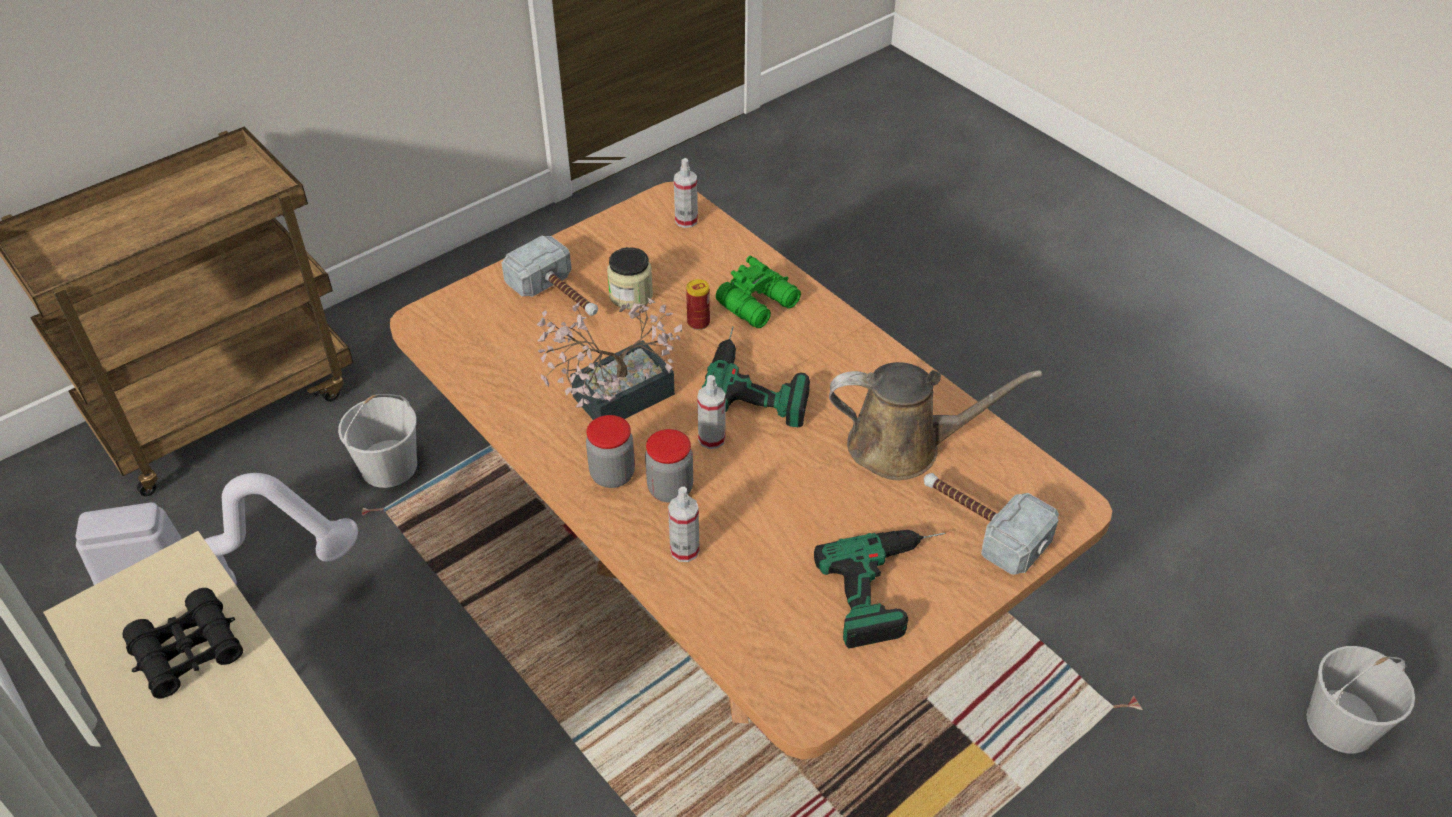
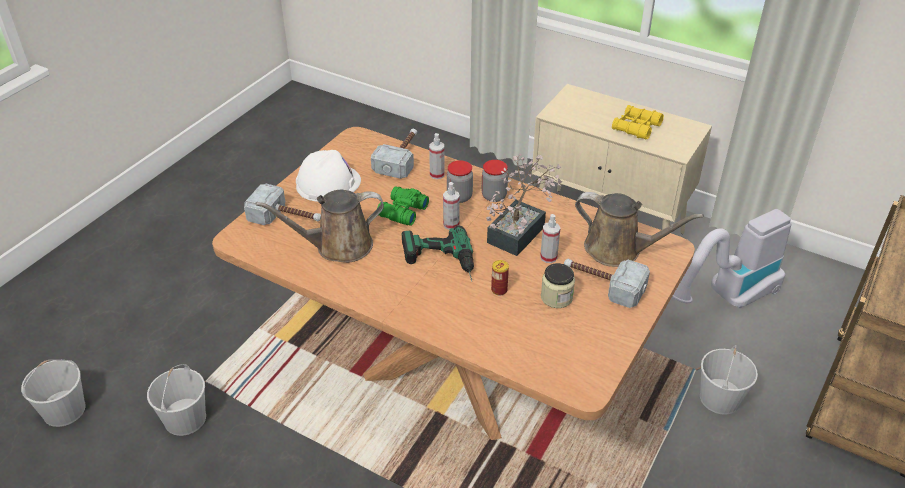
camera: 160 degrees right, 5 degrees down
(188, 651) = (636, 127): black binoculars -> yellow binoculars
(498, 335) = (618, 250): none -> brown watering can
(686, 220) = (559, 371): spray bottle -> spray bottle (548, 257)
(733, 612) = (401, 158): none -> hammer
(760, 304) = (464, 314): green binoculars -> green binoculars (401, 212)
(893, 587) = (328, 183): power drill -> white hard hat
(1140, 653) = (185, 418): none -> white bucket

